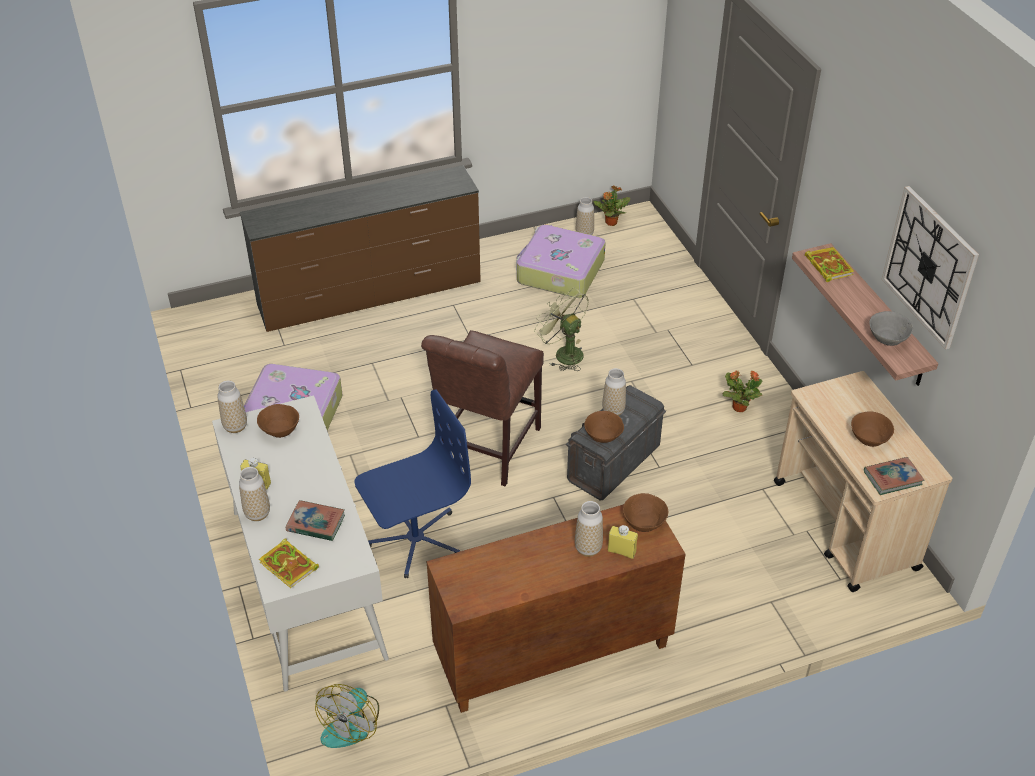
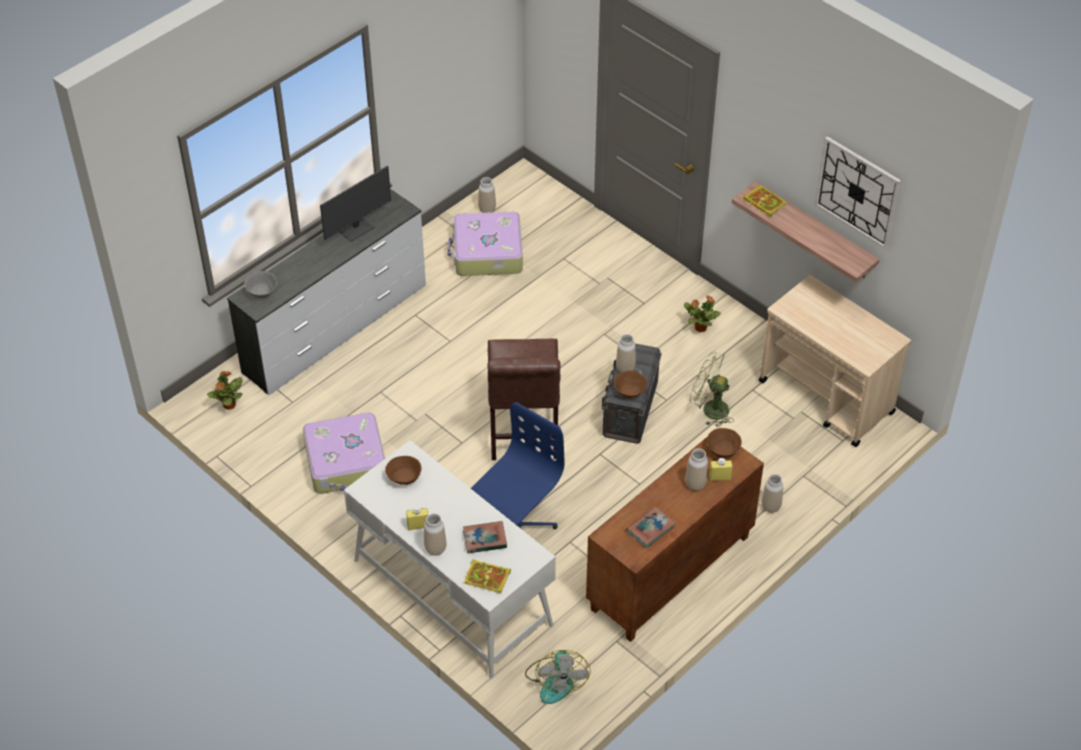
camera: 25 degrees left, 5 degrees up
(235, 426) = (366, 488): vase -> vase (770, 506)
(370, 294) = (336, 329): brown dresser -> white dresser
(403, 189) = (356, 229): none -> monitor
(563, 353) = (535, 328): green fan -> green fan (709, 409)
(610, 222) = (503, 190): potted plant -> potted plant (229, 405)
(868, 438) = (840, 329): brown bowl -> none
(887, 338) = (835, 251): grey bowl -> grey bowl (261, 292)
(892, 478) = (871, 354): book -> book (650, 529)

